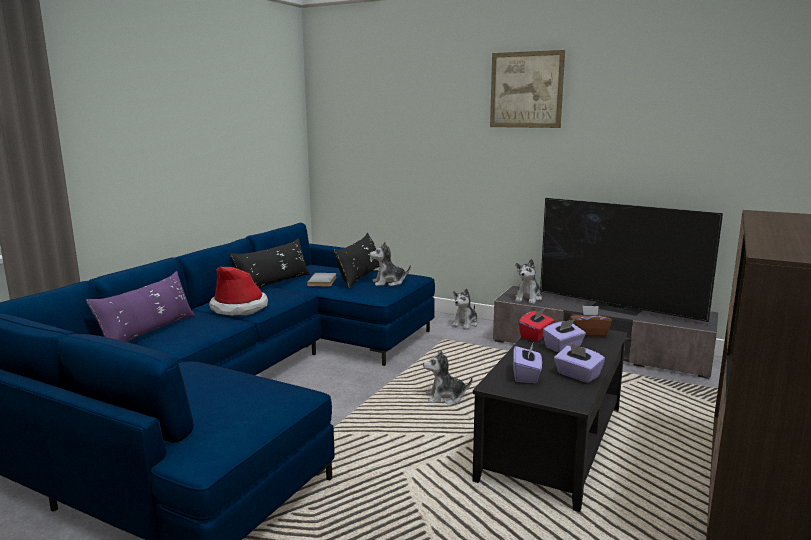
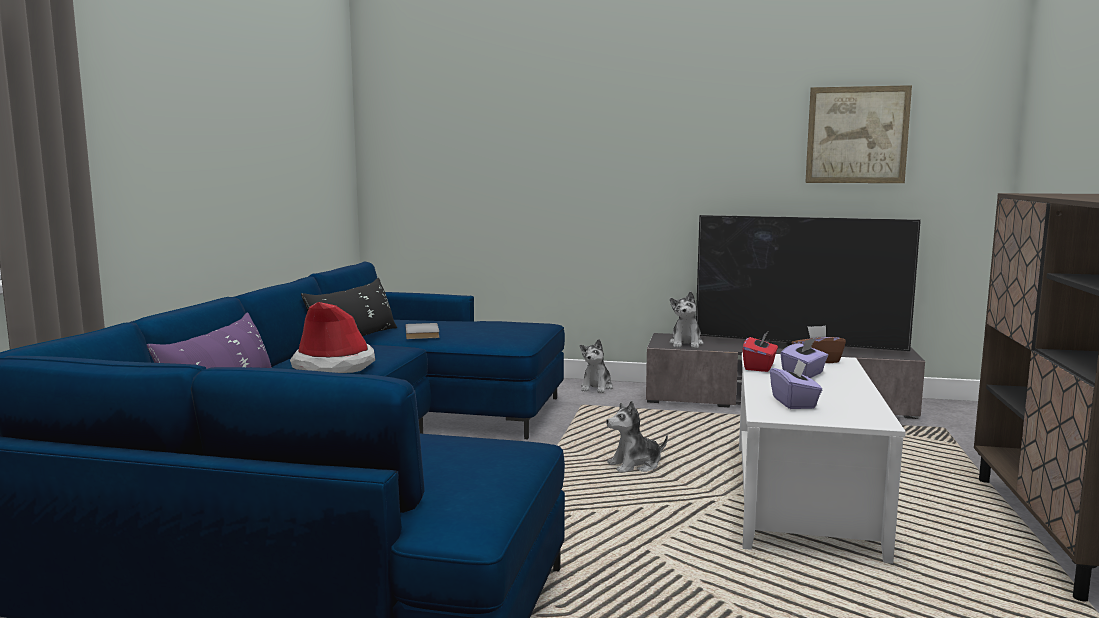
camera: 15 degrees left, 5 degrees down
(360, 277) = (469, 327): black pillow -> none
(389, 282) = (514, 330): plush toy -> none
(526, 90) = (666, 83): picture -> picture (857, 135)
(551, 442) = (800, 498): black coffee table -> white coffee table
(577, 375) = (851, 398): purple tissue box -> none

